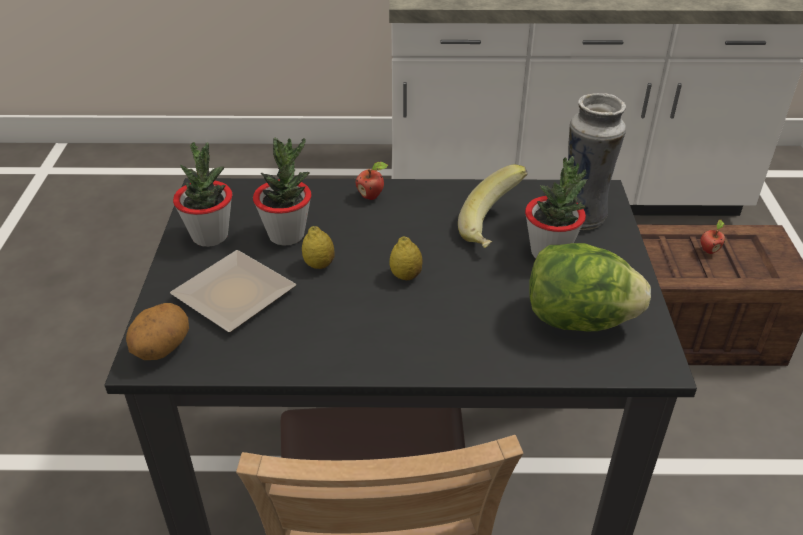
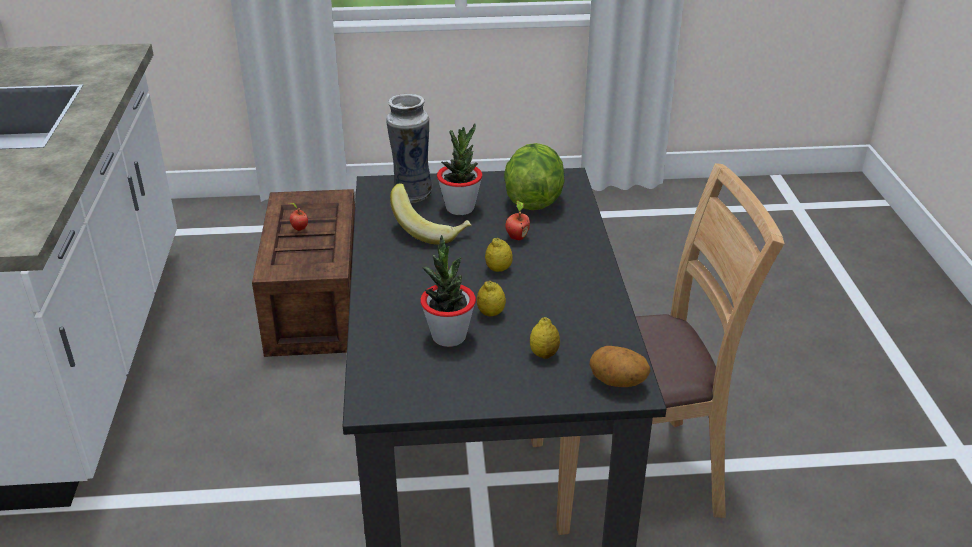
camera: 95 degrees left, 5 degrees down
(210, 236) = (455, 384): potted plant -> none
(234, 298) = (544, 354): plate -> lemon
(372, 196) = (383, 293): apple -> apple (516, 237)

